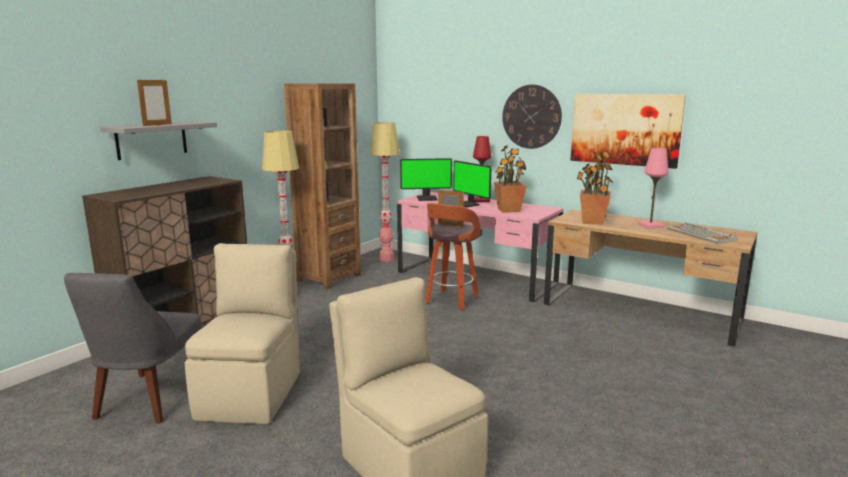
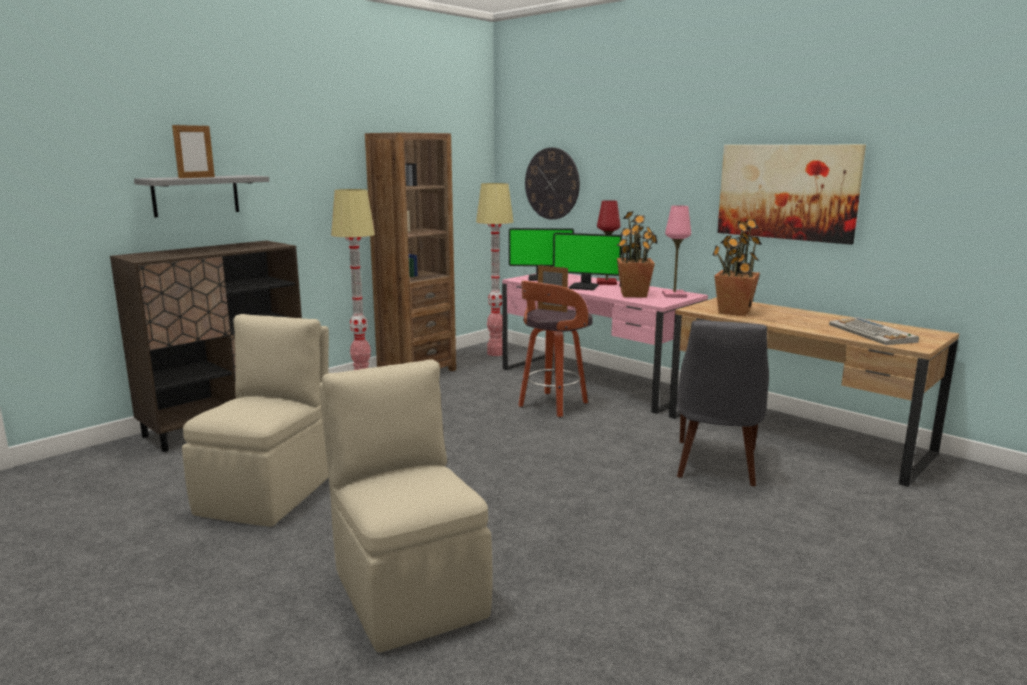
camera: 10 degrees right, 0 degrees up
(147, 400) = (155, 490): grey chair -> grey chair (715, 464)
(466, 204) = (584, 287): monitor -> monitor turned 45 degrees counterclockwise
(531, 116) = (671, 176): wall clock -> wall clock (552, 183)
(650, 225) = (809, 319): pink table lamp -> pink table lamp (674, 295)

